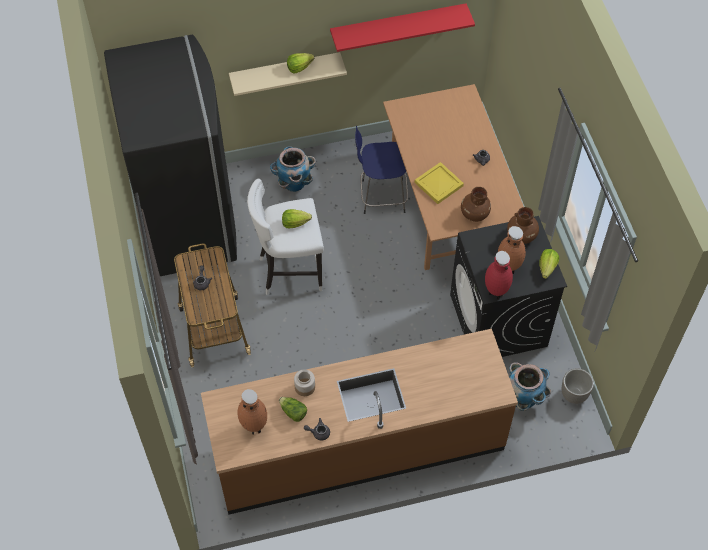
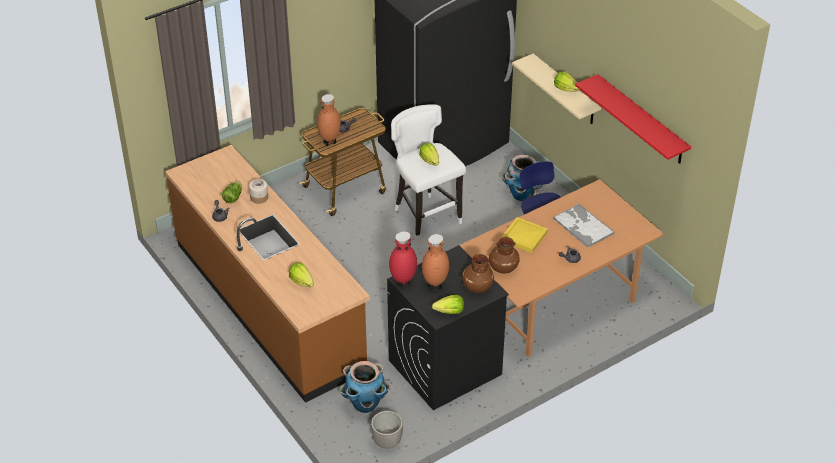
camera: 70 degrees right, 15 degrees down
(255, 426) = (211, 180): brown vase -> brown vase (330, 142)
(442, 136) = (582, 226): none -> tray
(451, 381) = (302, 282): none -> lettuce

